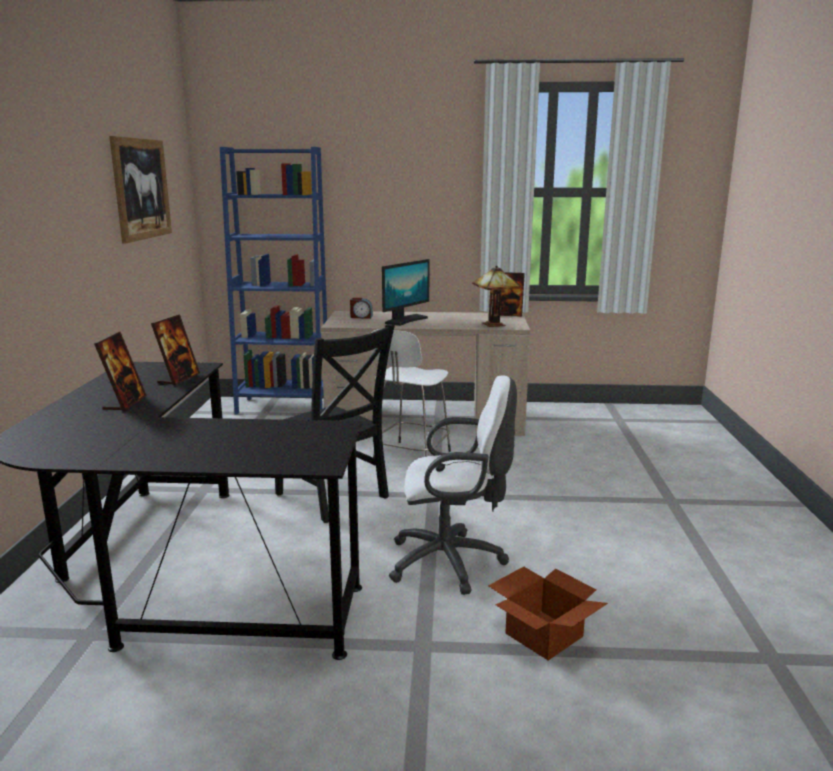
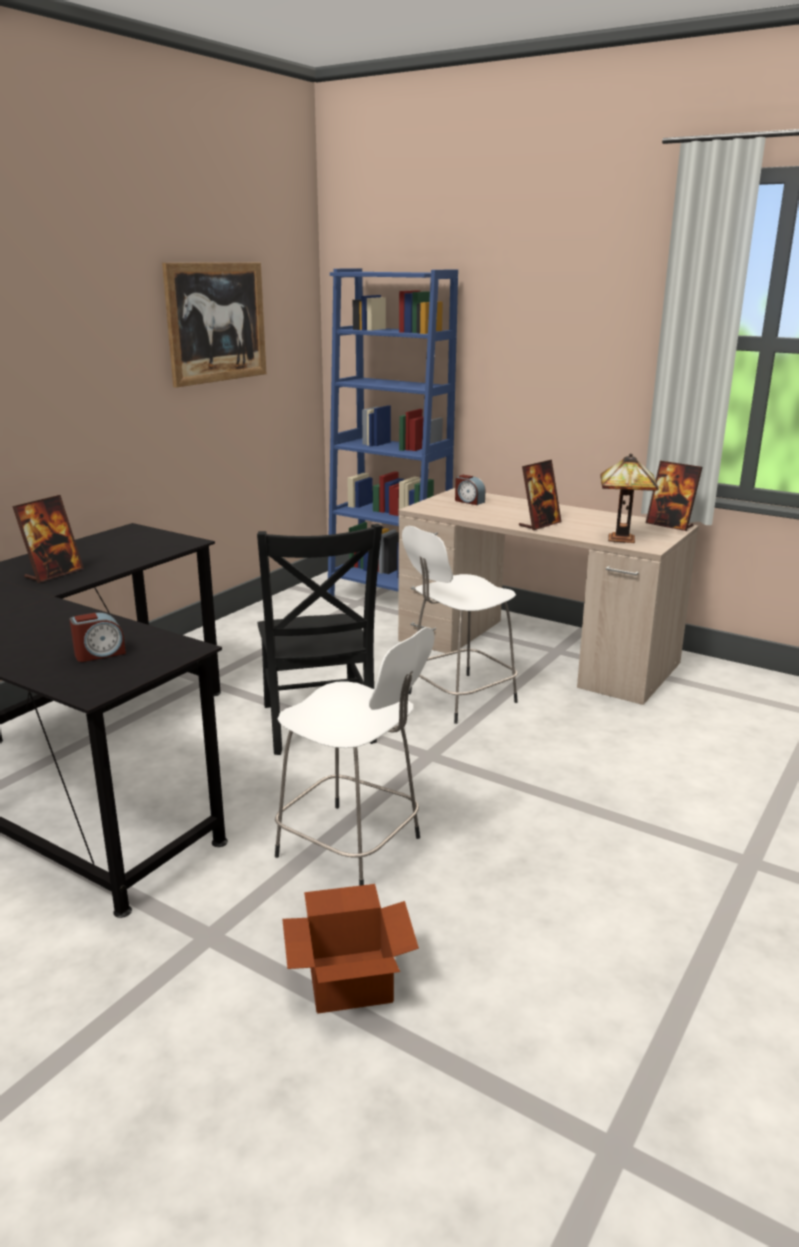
camera: 30 degrees right, 5 degrees up
(179, 378) = (143, 553): picture frame -> picture frame (539, 524)
(279, 442) = (99, 654): none -> alarm clock
(405, 320) = (515, 514): monitor -> none
(452, 562) = (353, 849): white office chair -> white stool

